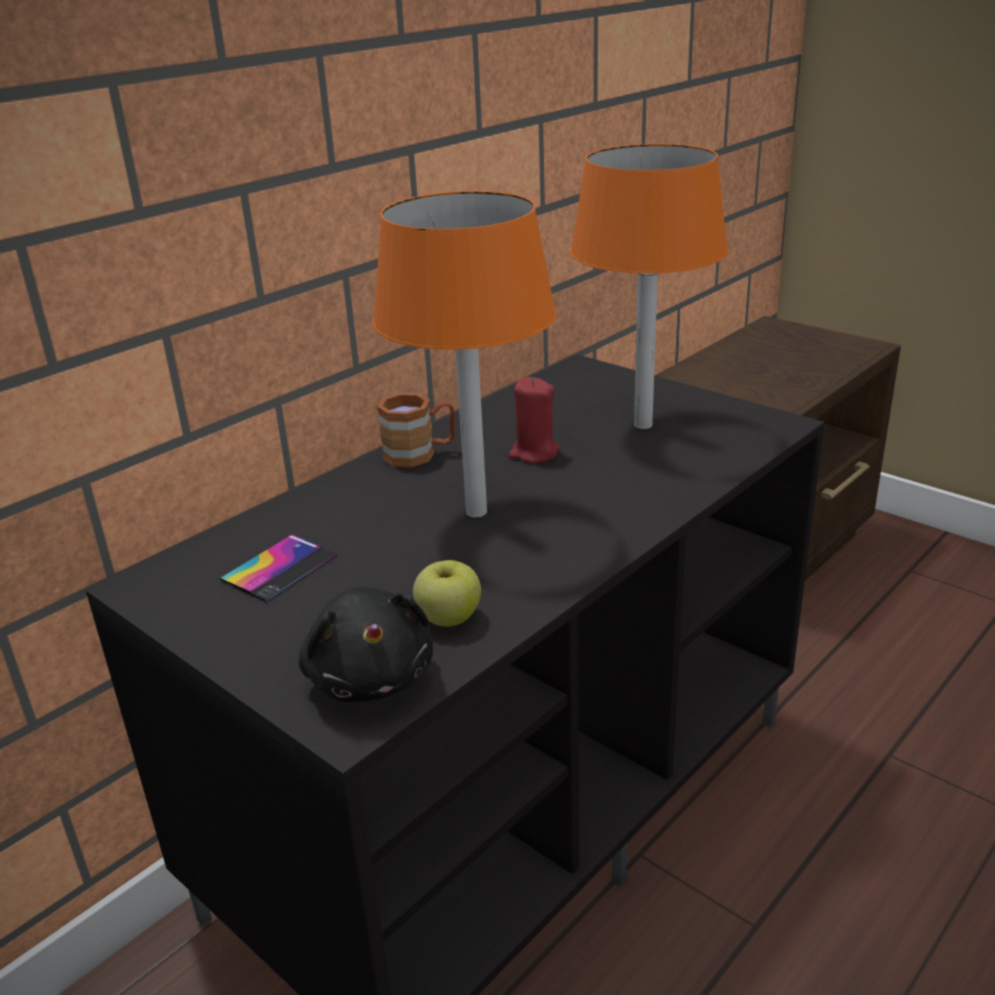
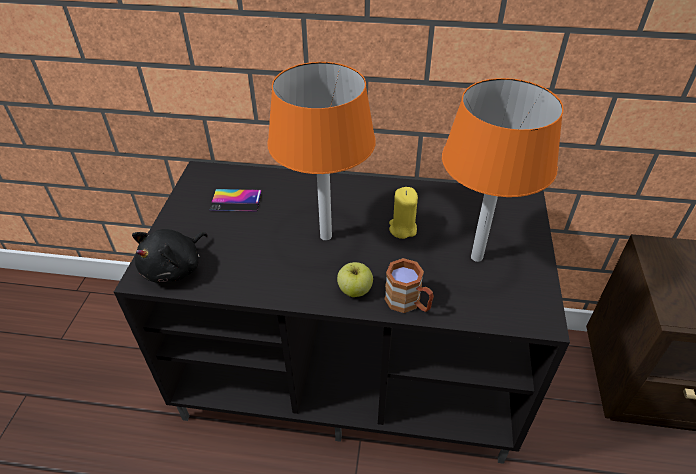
camera: 55 degrees right, 15 degrees up
(420, 454) = (366, 190): brown mug -> brown mug (408, 303)
(448, 618) = (230, 271): apple -> apple (355, 290)
(534, 453) = (402, 228): red candle -> yellow candle

